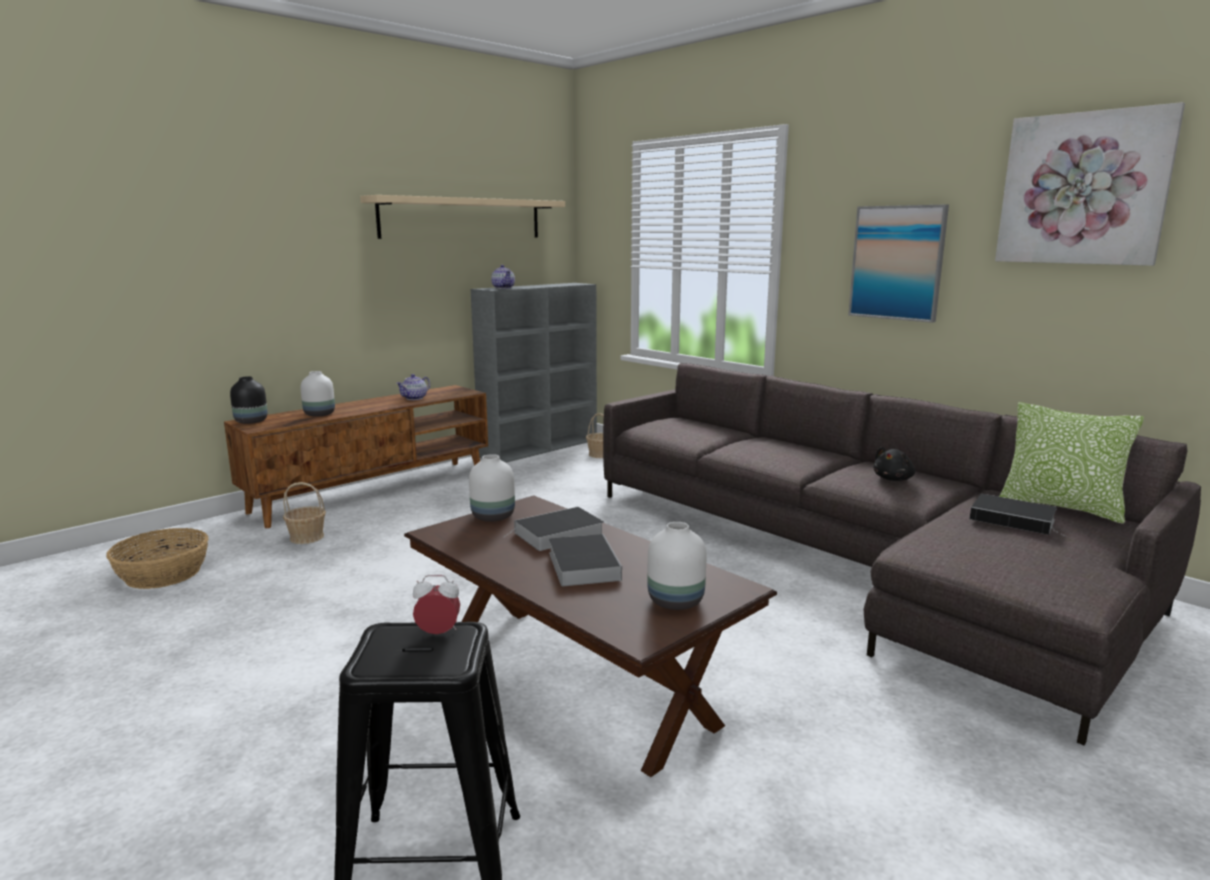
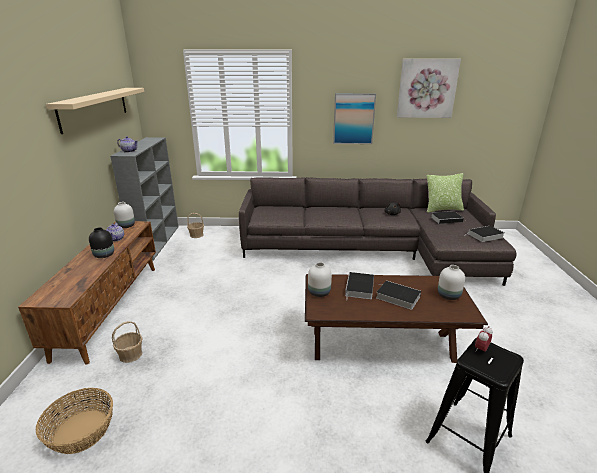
camera: 45 degrees left, 10 degrees up
(250, 422) = (44, 298): black vase -> black vase (104, 255)
(319, 414) = (83, 273): white vase -> white vase (125, 226)
(1049, 571) = (484, 236): none -> book

